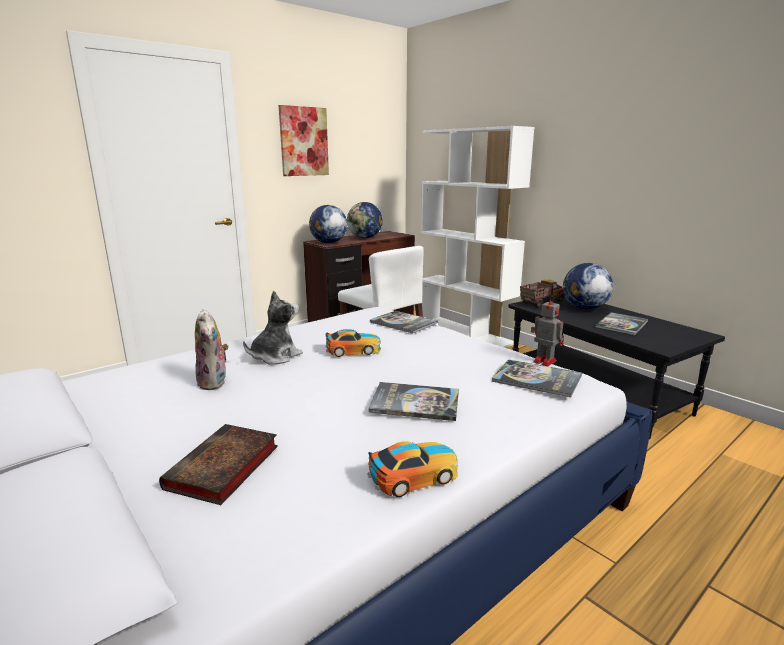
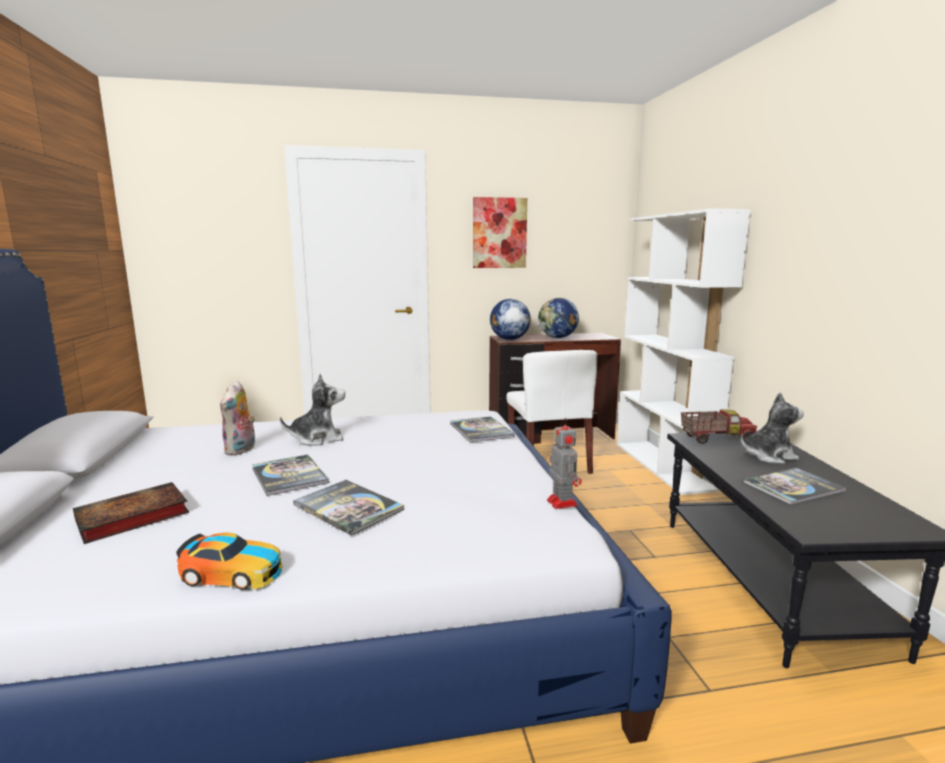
camera: 30 degrees right, 5 degrees down
(353, 350) = (389, 447): toy car -> none
(537, 379) = (509, 518): book -> book (289, 476)
(584, 308) = (768, 456): globe -> plush toy

